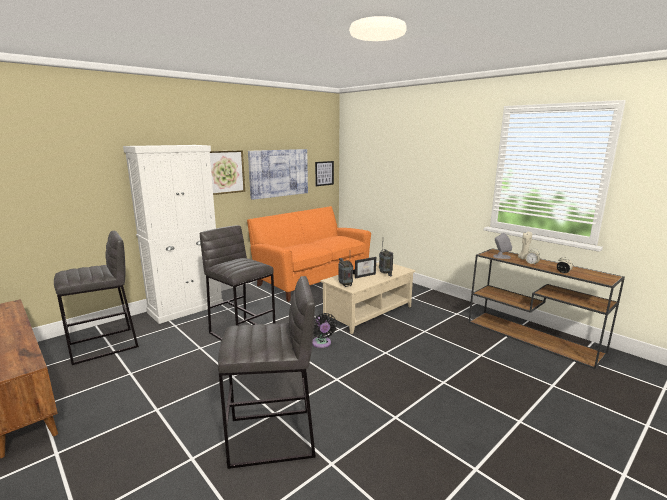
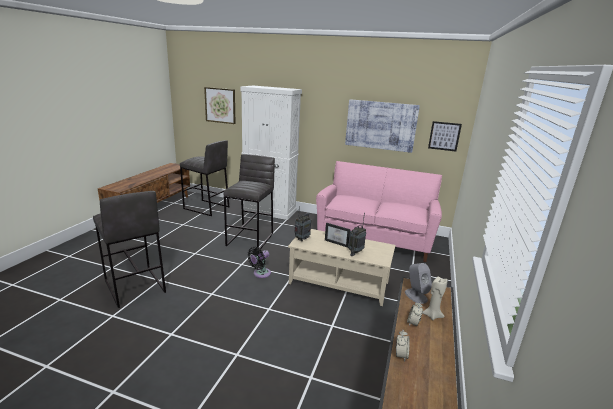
camera: 60 degrees right, 5 degrees up
(224, 172) = (325, 115): picture -> picture (220, 105)
(312, 280) = (375, 238): orange sofa -> pink sofa

